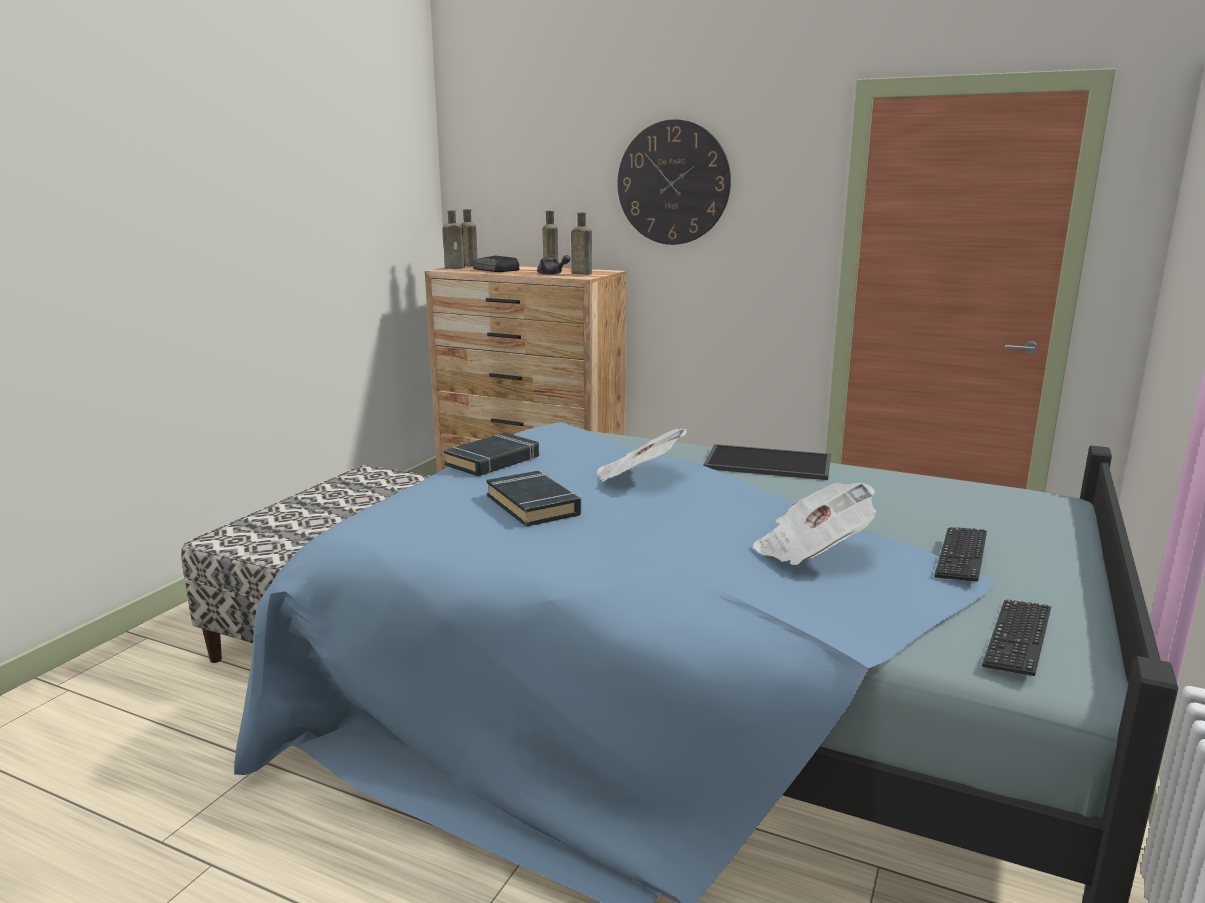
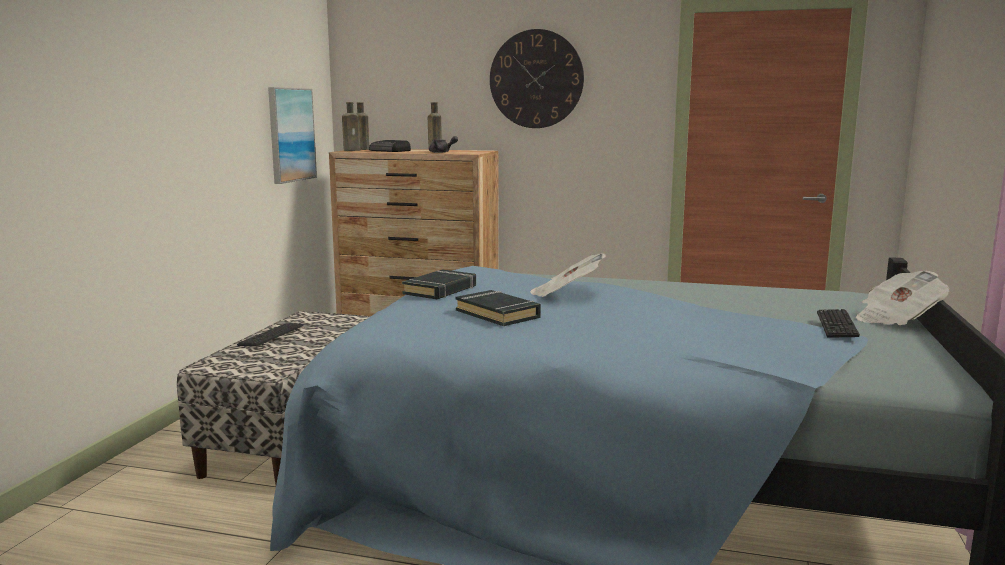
camera: 10 degrees left, 5 degrees down
(381, 249) = (291, 134): none -> picture
(580, 273) = (464, 152): brown bottle -> none
(766, 463) = (653, 284): tray -> none
(811, 550) = (729, 329): newspaper -> newspaper (896, 319)
(1017, 639) = (902, 368): keyboard -> keyboard (271, 336)

